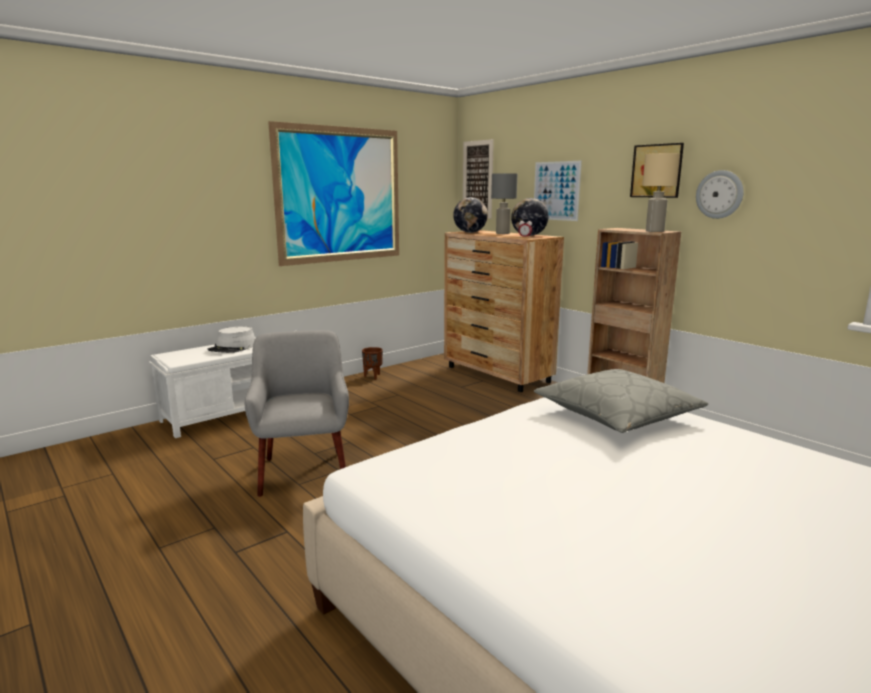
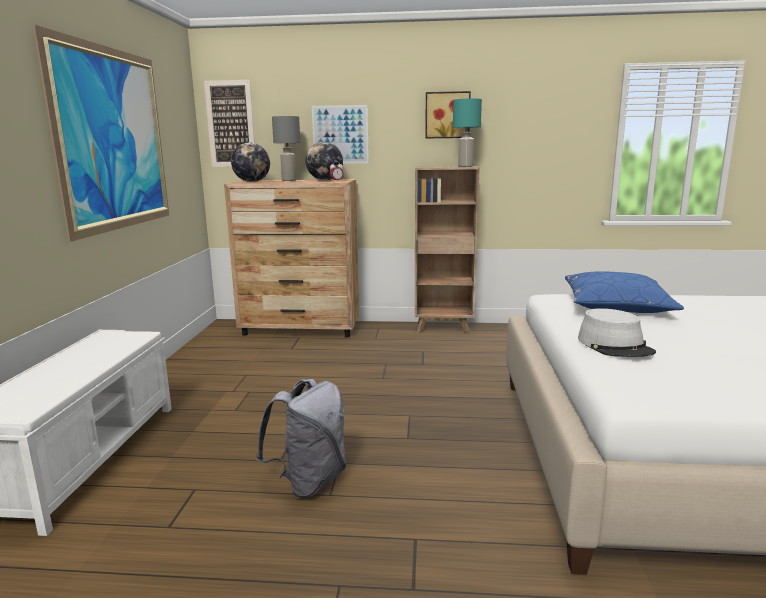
camera: 45 degrees left, 0 degrees up
(233, 348) = (65, 370): grey hat -> grey hat (615, 345)
(304, 471) = (309, 481): grey armchair -> grey backpack
(372, 376) = (179, 367): brown planter -> none
(617, 414) = (616, 305): grey pillow -> blue pillow
(654, 231) = (466, 166): beige table lamp -> turquoise table lamp
(719, 194) = (503, 134): wall clock -> none

